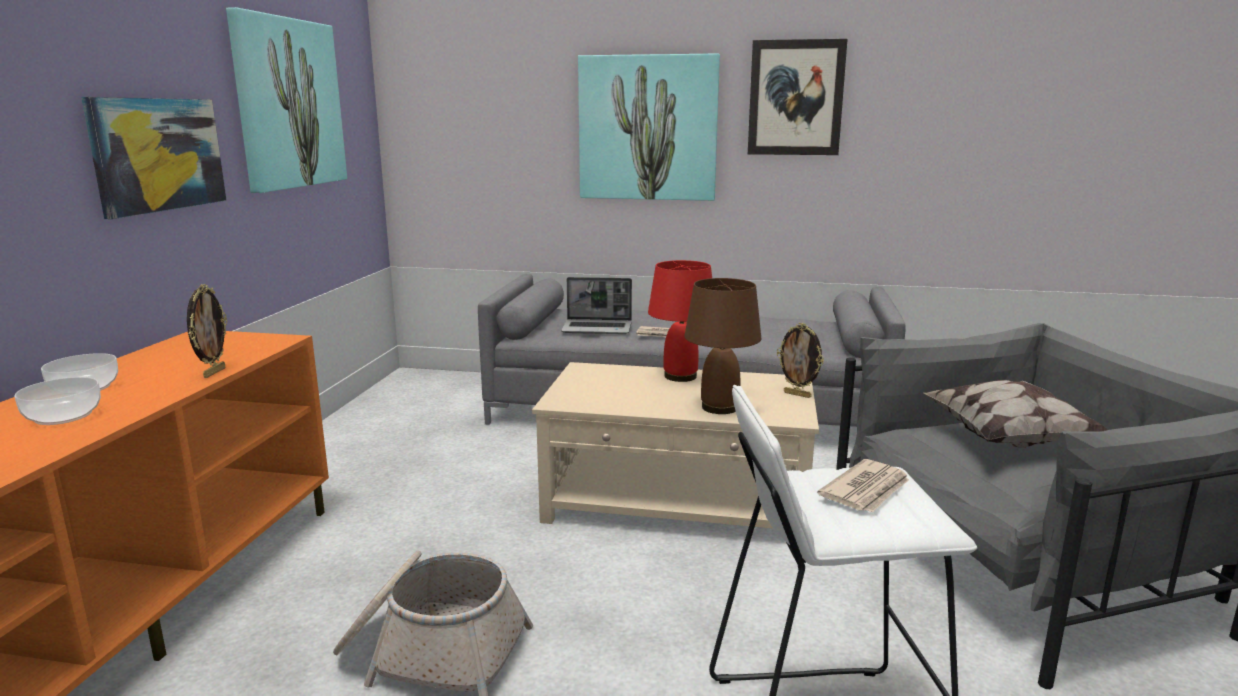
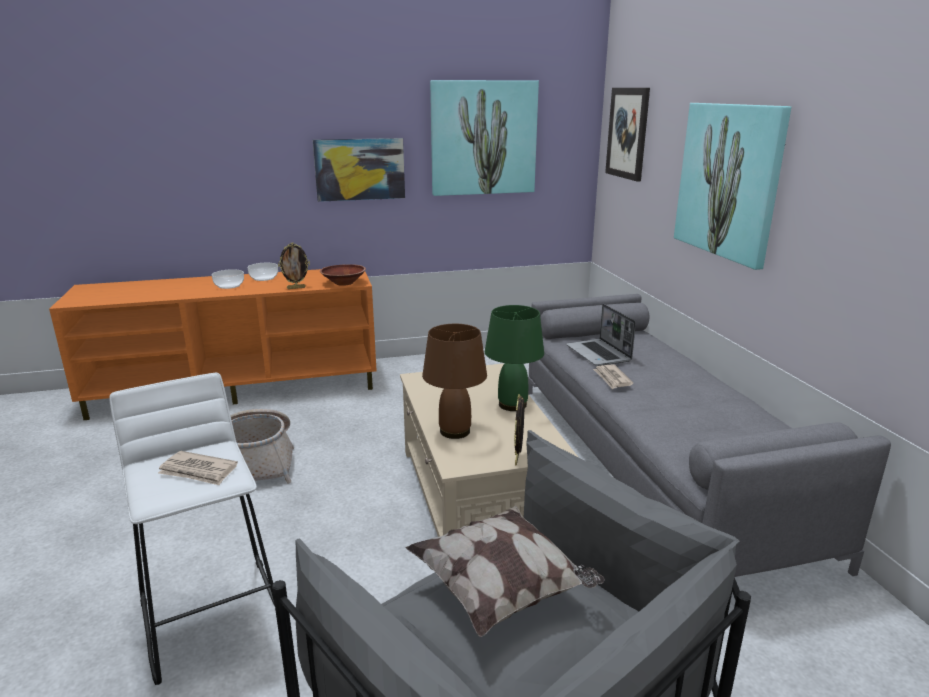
camera: 65 degrees right, 5 degrees up
(260, 346) = (344, 283): none -> brown bowl
(679, 376) = (513, 404): red table lamp -> green table lamp
(795, 98) = (852, 166): picture -> picture (627, 133)

